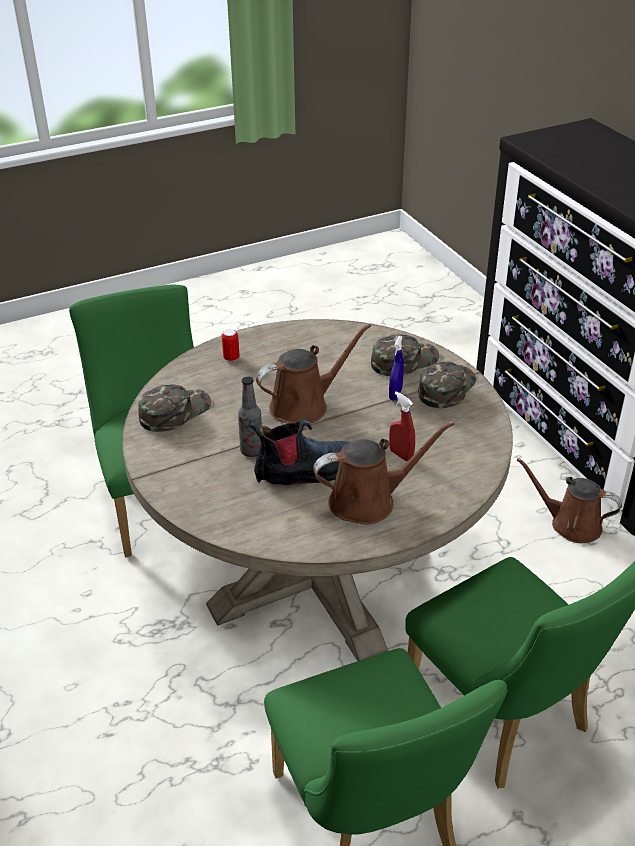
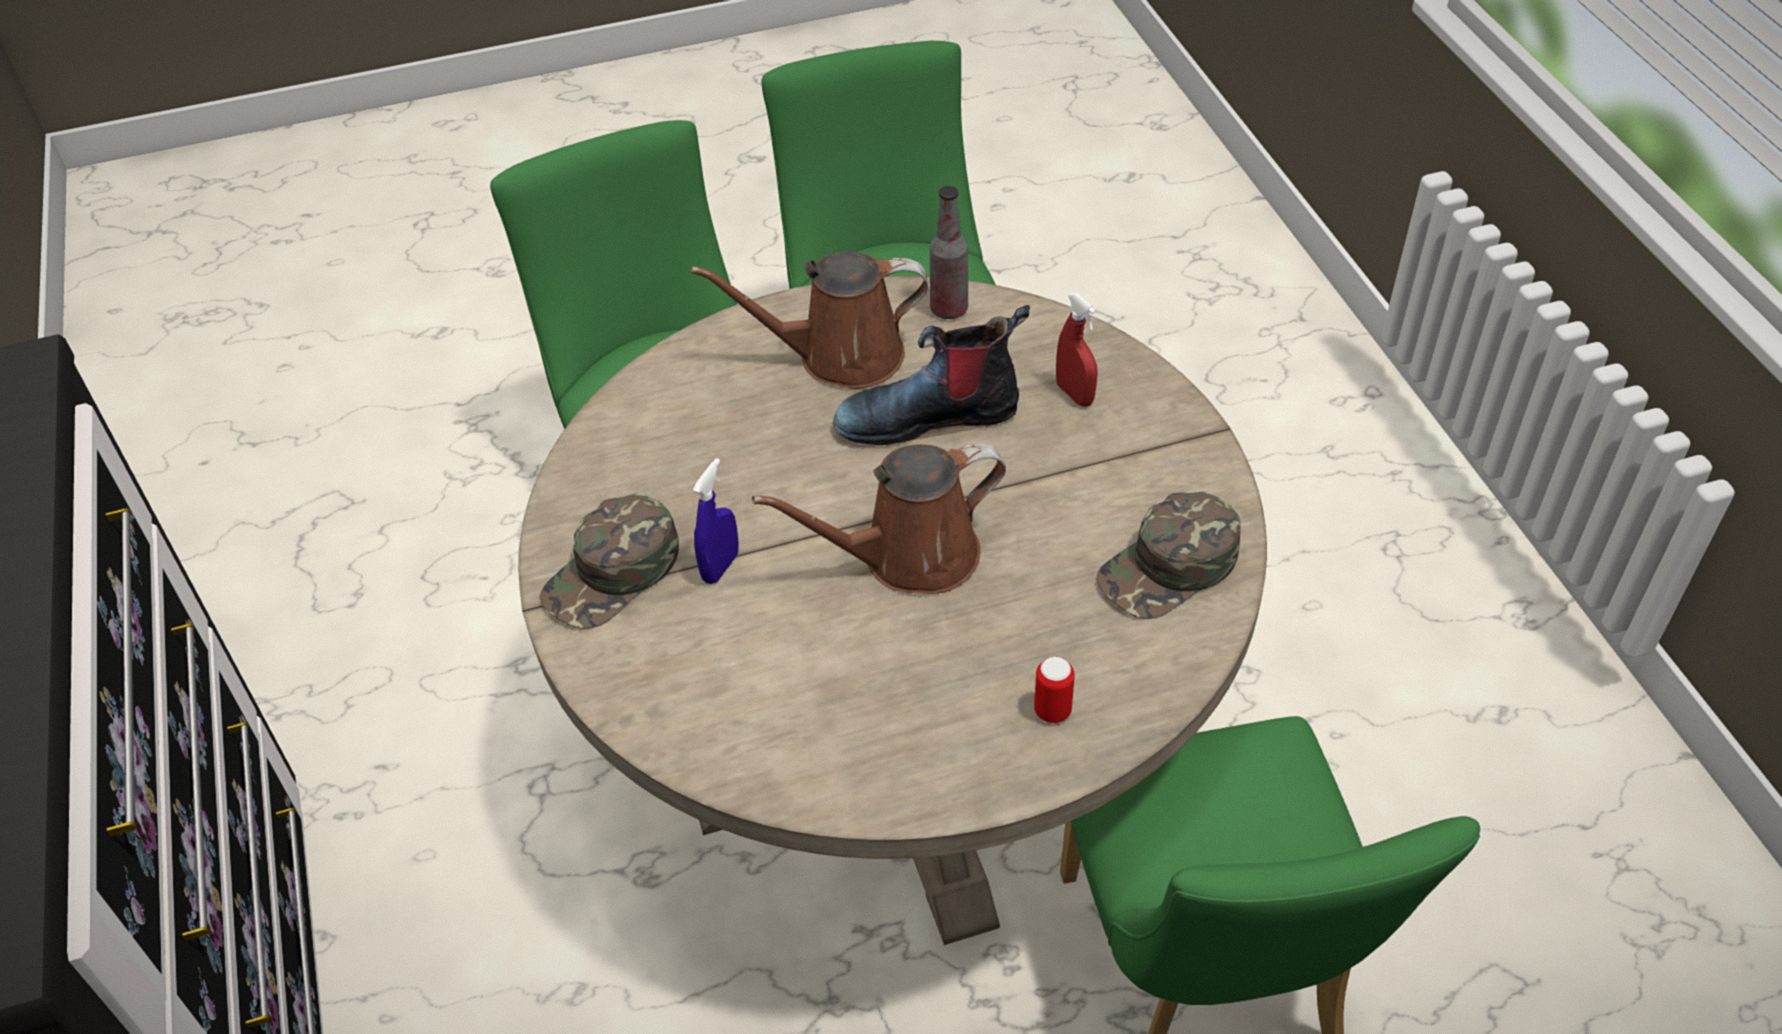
camera: 170 degrees left, 10 degrees up
(251, 451) = (1020, 463): bottle -> bottle (949, 309)
(401, 455) = (759, 432): red spray bottle -> red spray bottle (1074, 394)
(404, 360) = (667, 660): green cap -> none
(570, 524) = (391, 813): brown watering can -> none

